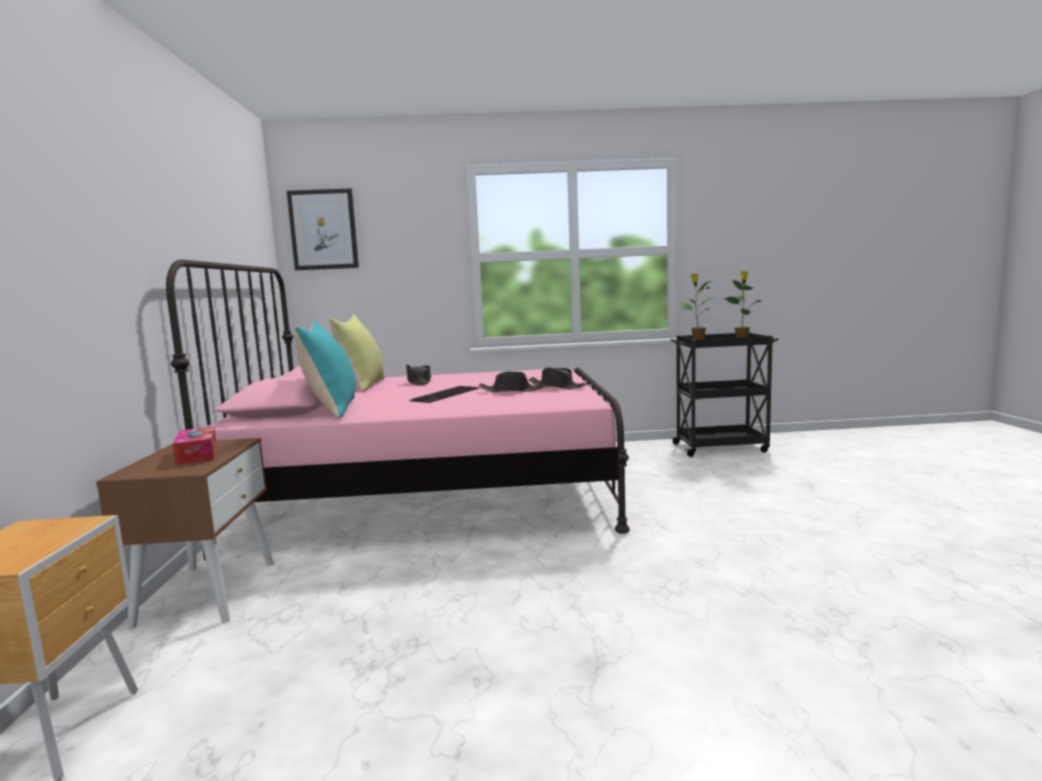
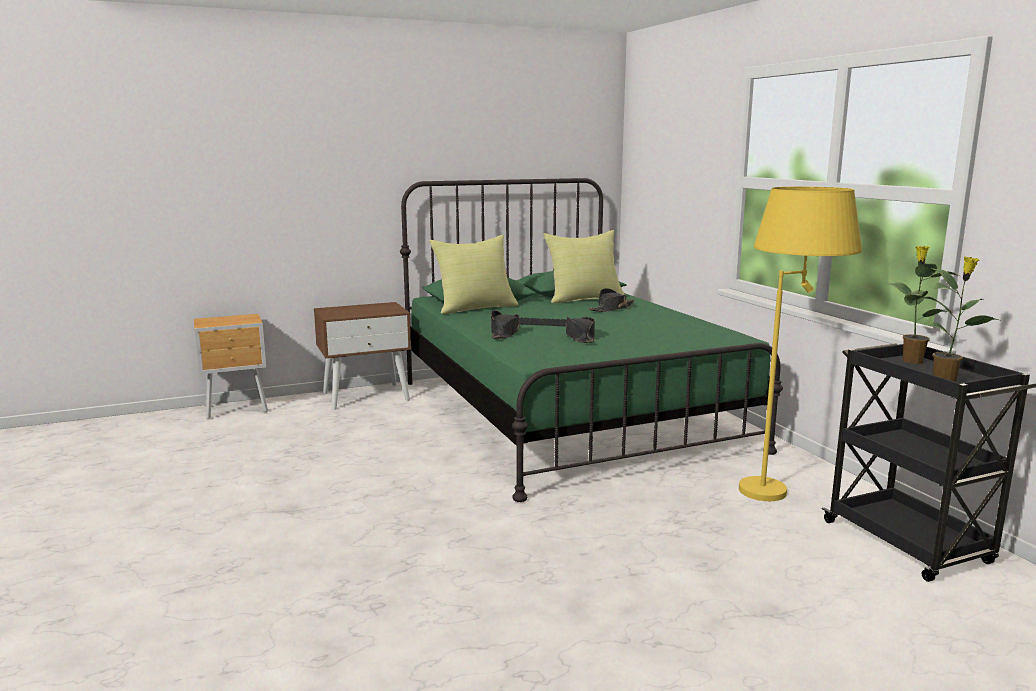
camera: 70 degrees right, 5 degrees up
(197, 455) = (364, 311): tissue box -> none
(323, 230) = (646, 140): picture -> none
(332, 409) = (475, 308): turquoise pillow -> yellow pillow
(431, 493) = (567, 414): pink bed -> green bed
(557, 387) = (613, 347): black hat -> black hat (504, 333)
(635, 457) = (783, 487): none -> yellow floor lamp

